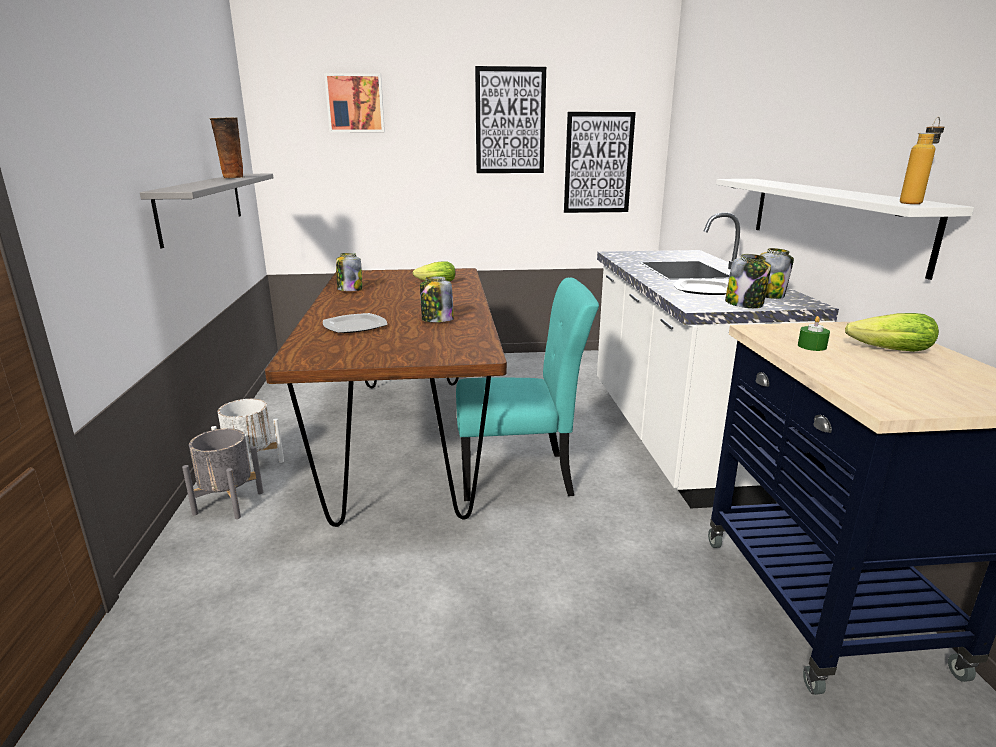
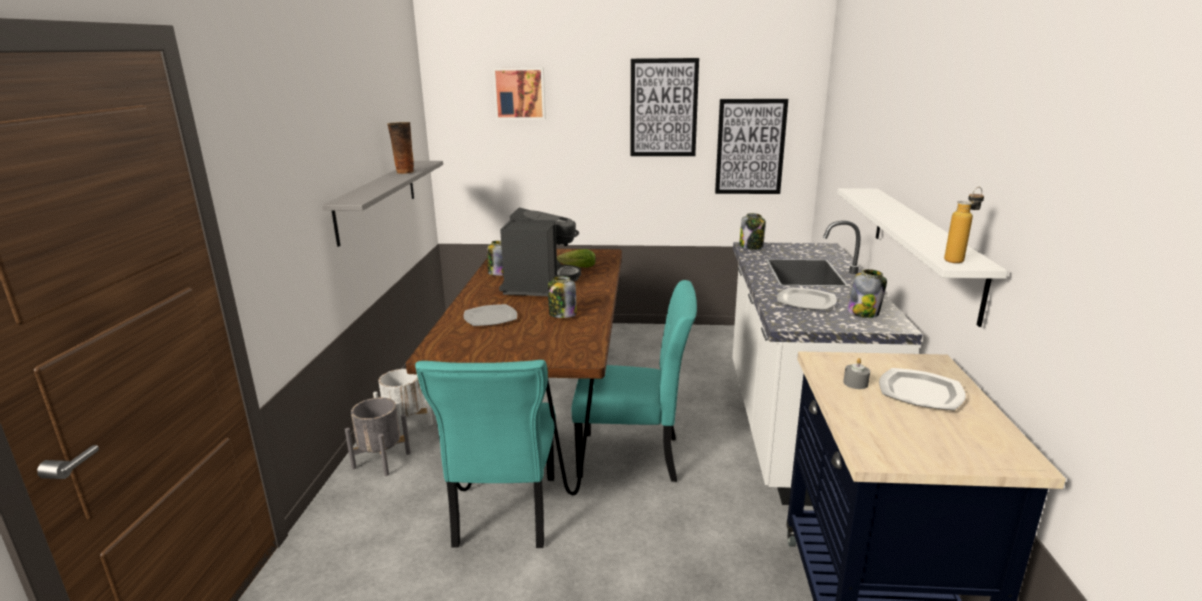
camera: 10 degrees right, 0 degrees up
(390, 546) = (504, 514): none -> turquoise chair
(398, 296) = (538, 283): none -> coffee machine
(745, 304) = (833, 323): jar -> jar (751, 246)
(812, 346) = (855, 383): green candle -> grey candle
(885, 350) = (921, 392): lettuce -> plate

